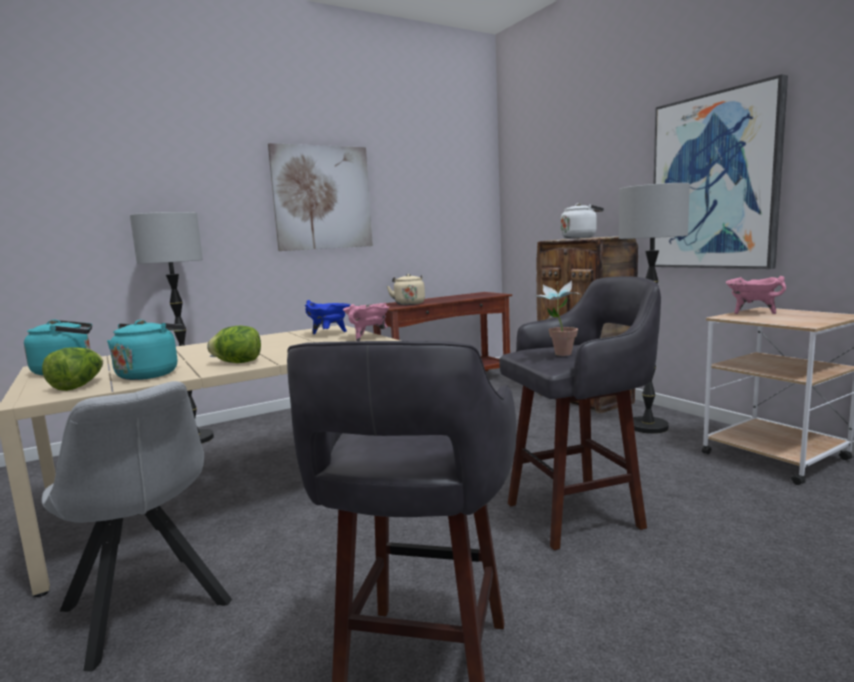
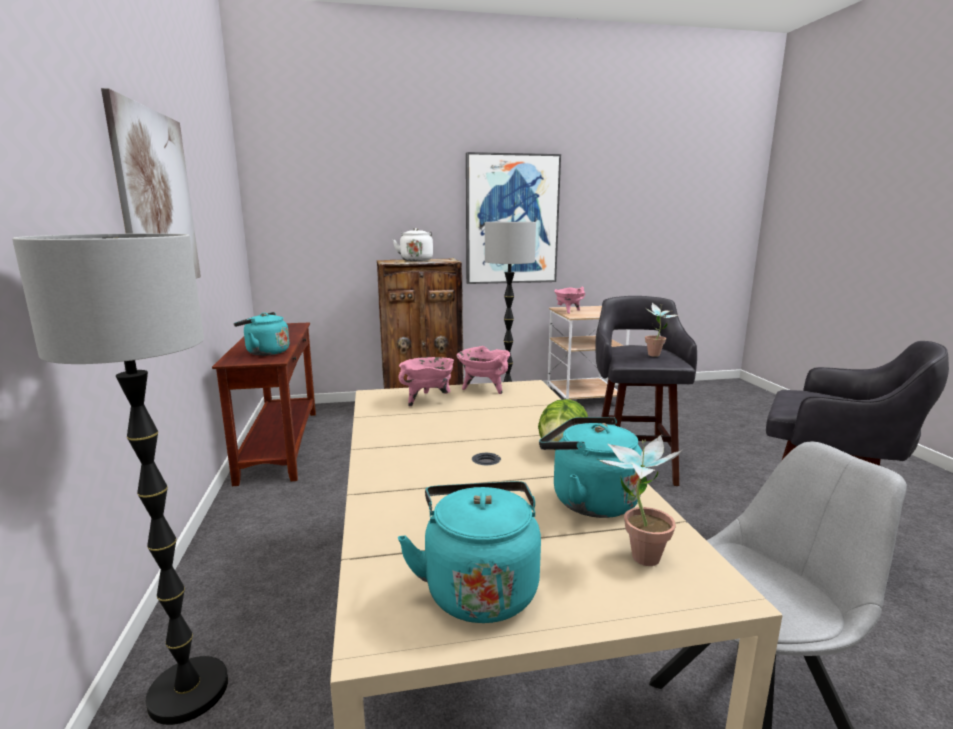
camera: 70 degrees left, 5 degrees up
(78, 386) = (635, 554): lettuce -> potted plant
(329, 334) = (428, 400): blue cooking pot -> pink cooking pot
(409, 303) = (265, 352): beige kettle -> turquoise kettle

